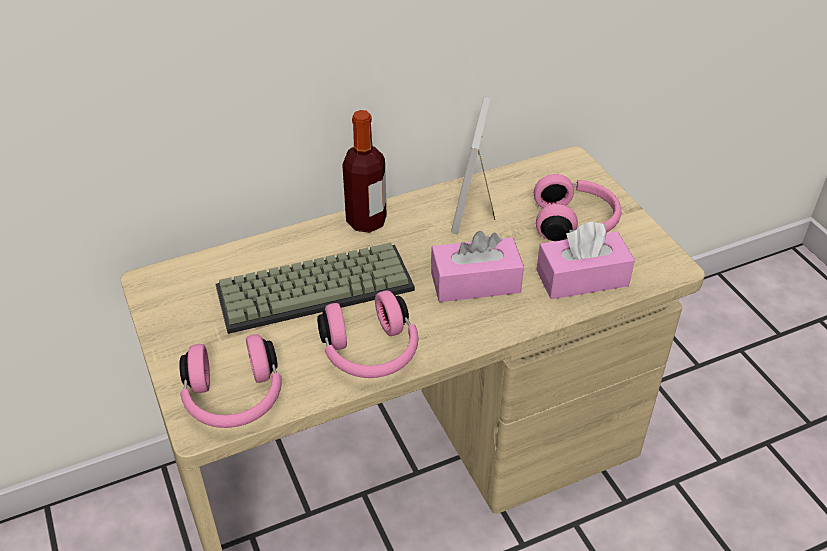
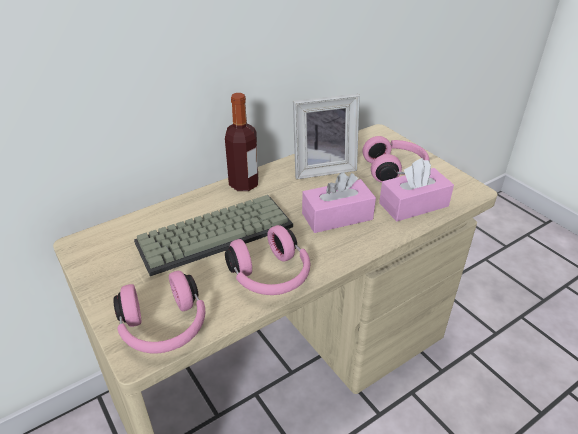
camera: 10 degrees left, 5 degrees down
(477, 208) = (323, 168): picture frame -> picture frame turned 105 degrees counterclockwise

